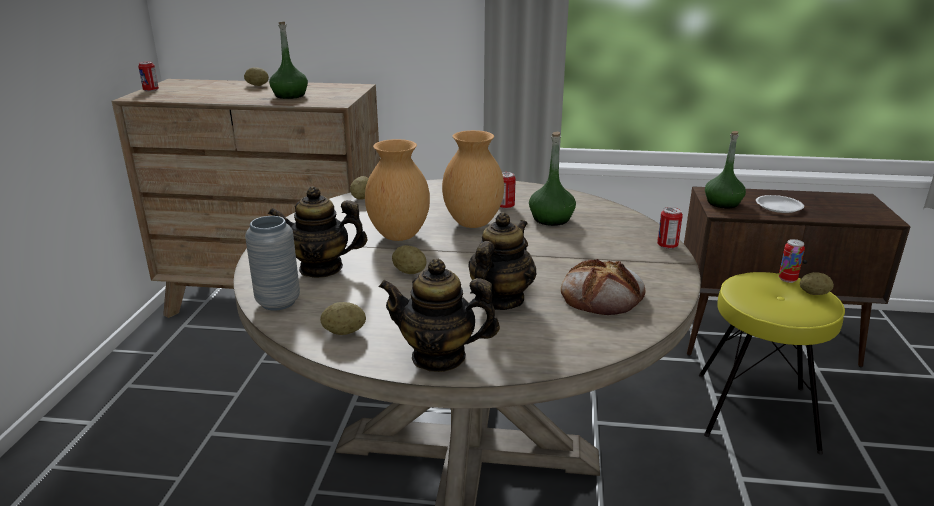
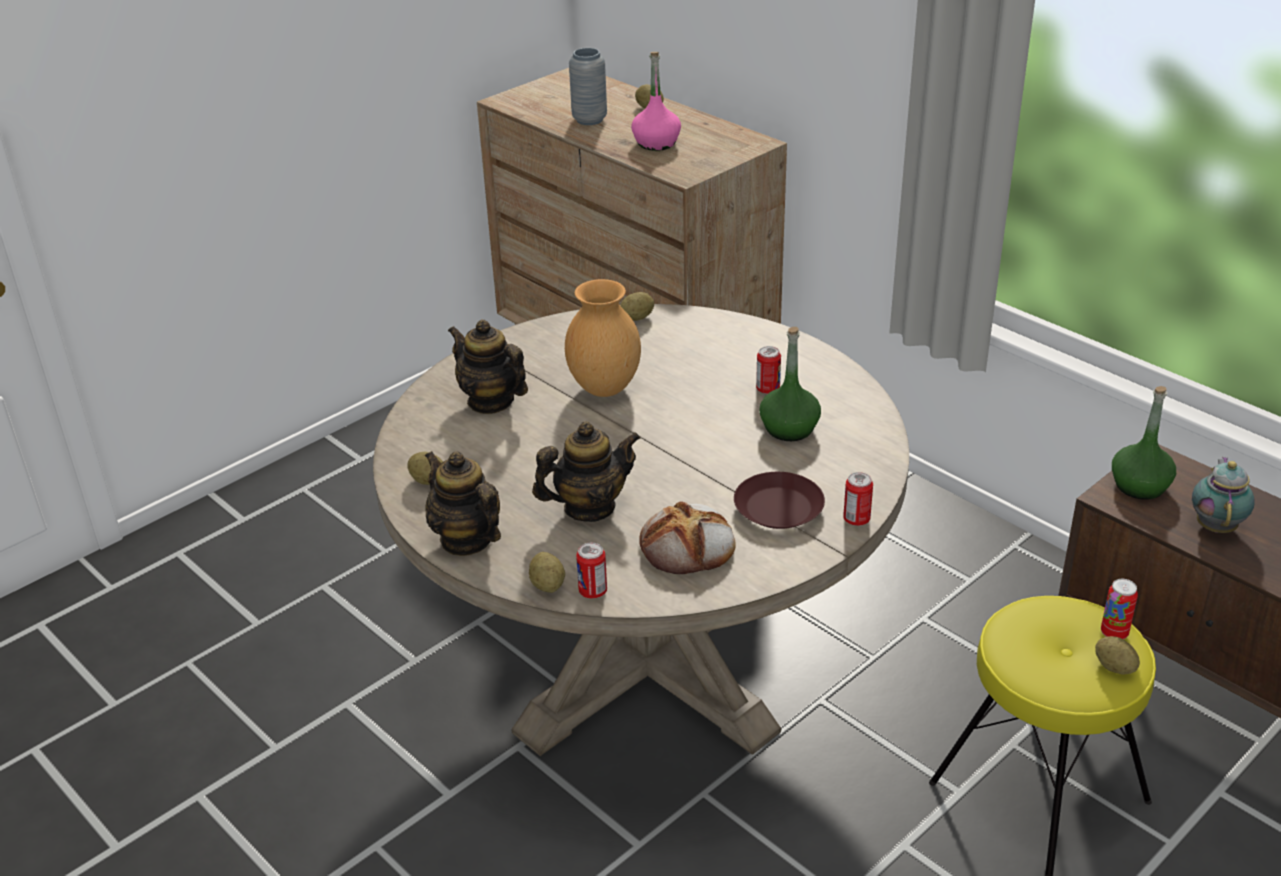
camera: 40 degrees right, 10 degrees up
(151, 90) = (532, 89): can -> can (593, 591)
(278, 302) = (416, 426): grey vase -> grey vase (589, 120)
(289, 96) = (656, 143): green bottle -> pink bottle
(409, 272) = (557, 439): potato -> potato (547, 585)
(473, 223) = (699, 401): brown vase -> none
(616, 256) = (778, 508): none -> brown plate
(779, 207) = (1216, 526): white plate -> teapot

